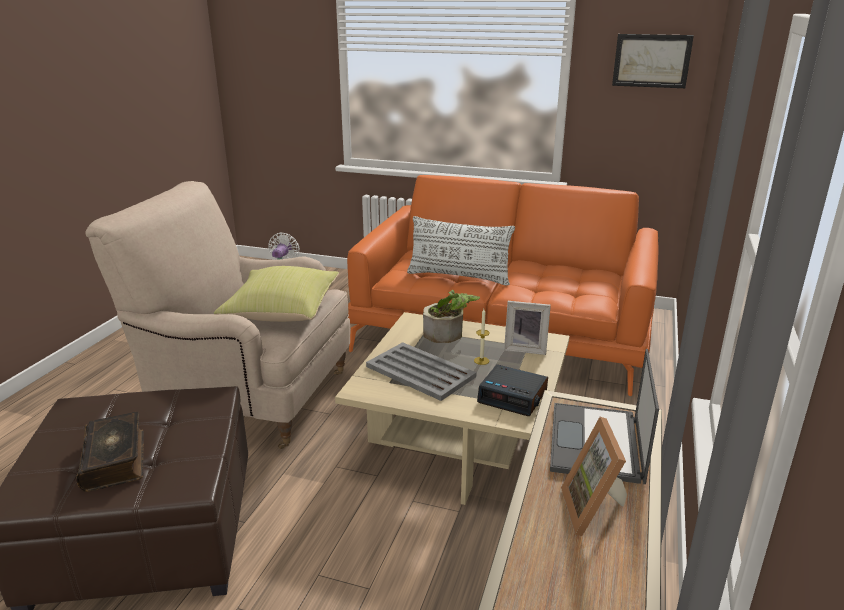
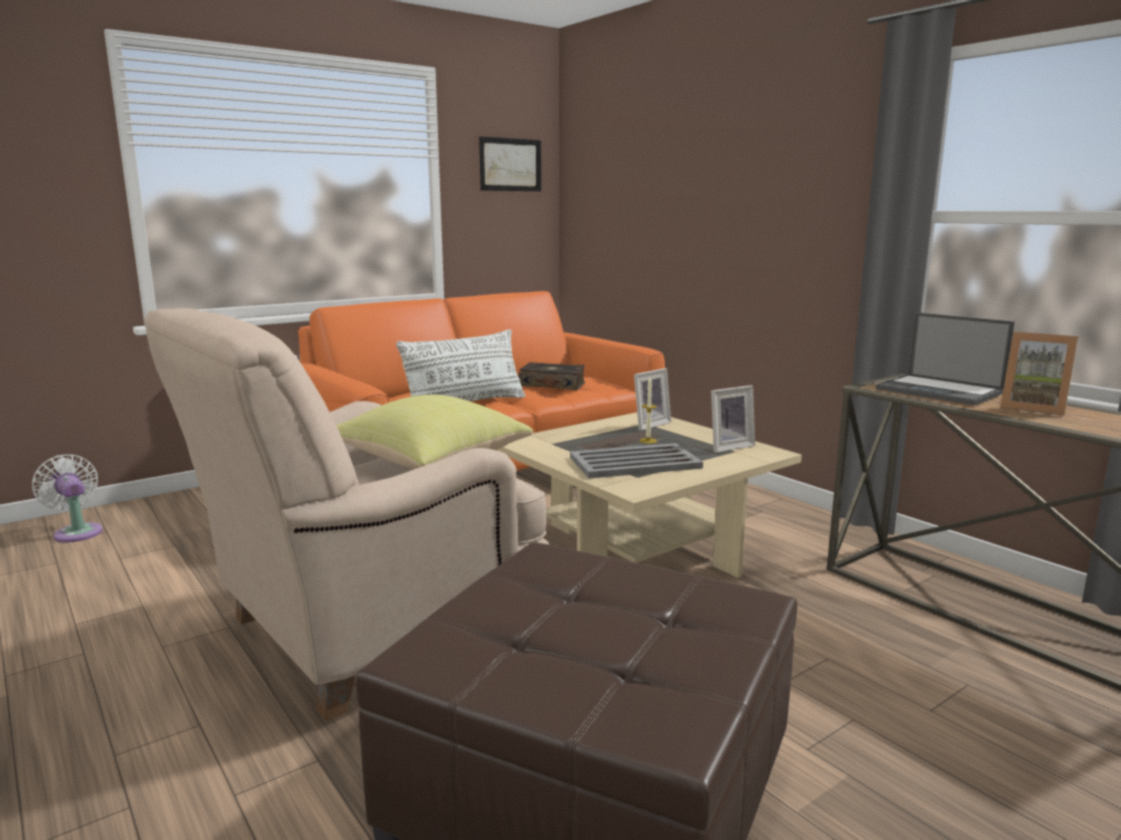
camera: 55 degrees left, 10 degrees down
(115, 459) = (637, 640): book -> book (552, 384)
(449, 333) = (573, 438): potted plant -> none
(513, 396) = (728, 447): alarm clock -> picture frame

